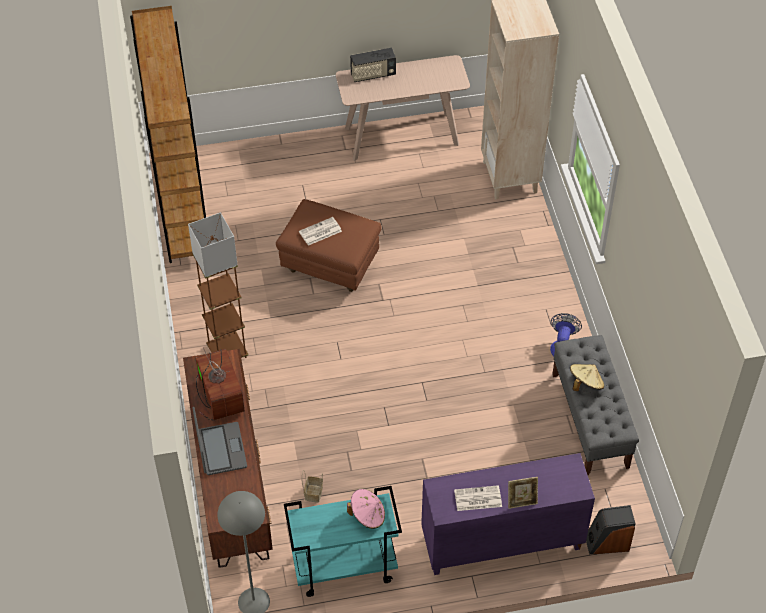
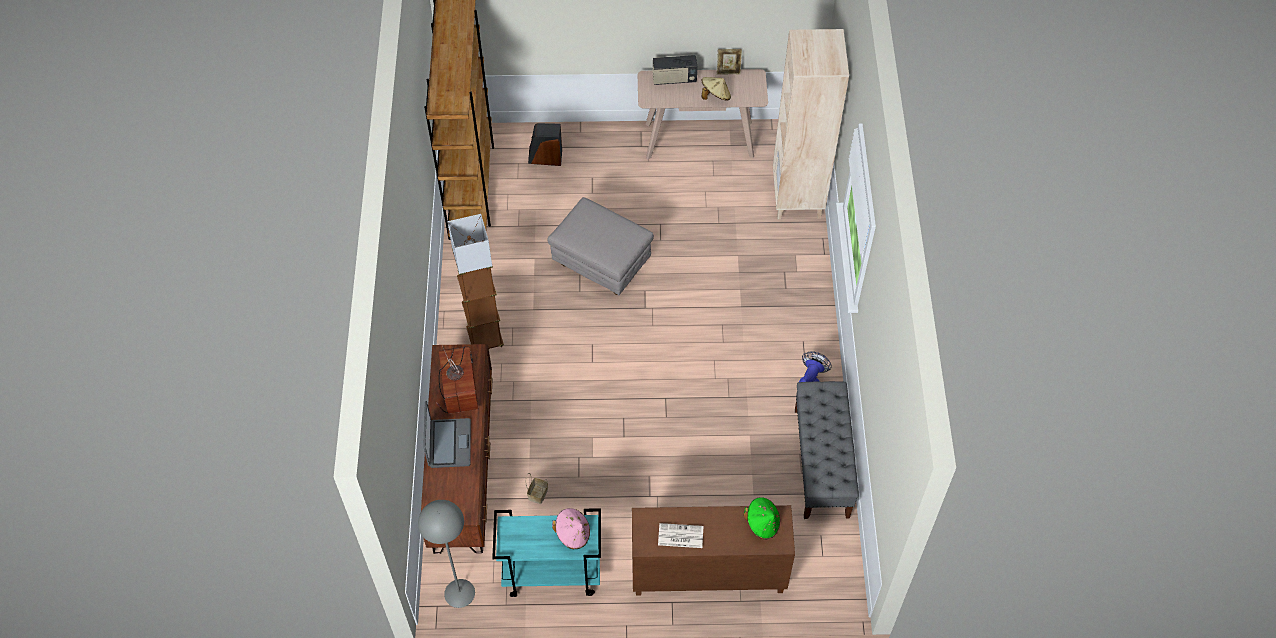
camera: 10 degrees right, 5 degrees up
(320, 232) = (591, 234): newspaper -> none
(331, 265) = (602, 265): brown ottoman -> grey ottoman
(501, 543) = (707, 574): purple cabinet -> brown cabinet
(521, 501) = (722, 545): picture frame -> picture frame (728, 71)
(556, 474) = (762, 523): none -> green hat
(585, 384) = (817, 430): beige hat -> beige hat (715, 96)
(607, 542) = (811, 590): speaker -> speaker (545, 157)

